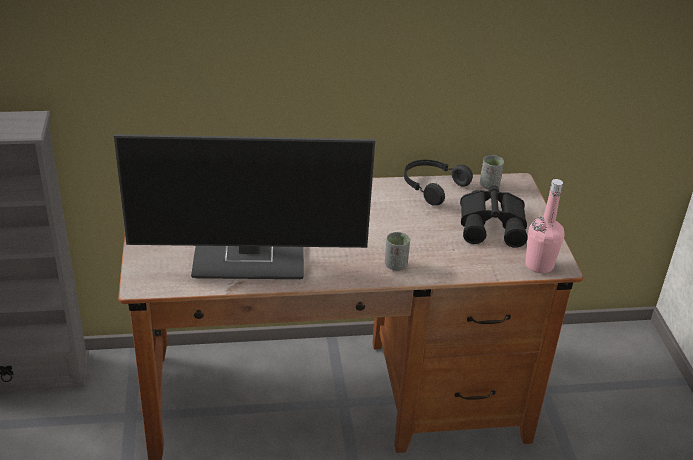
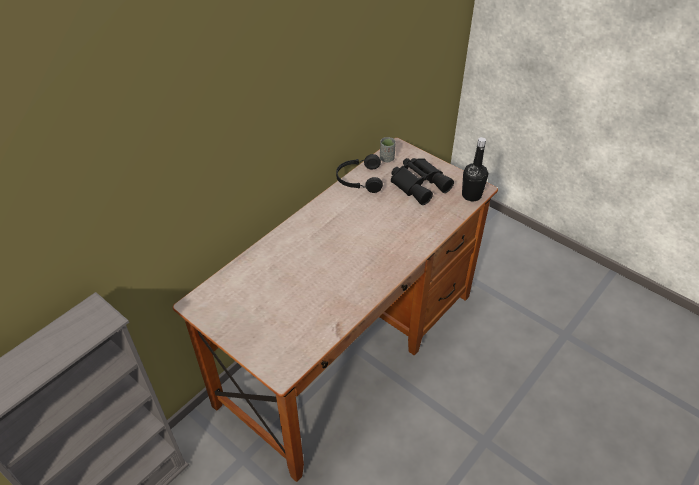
camera: 40 degrees left, 10 degrees up
(251, 258) = (322, 302): monitor -> none
(395, 265) = (405, 247): grey cup -> none
(539, 265) = (471, 195): pink bottle -> black bottle

